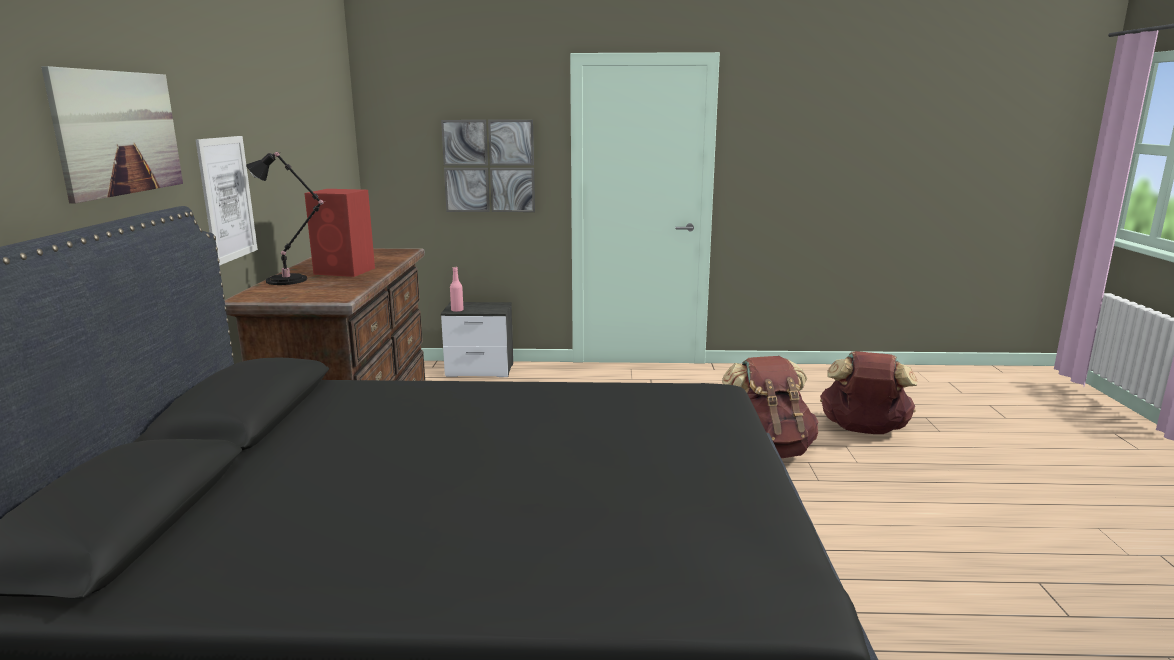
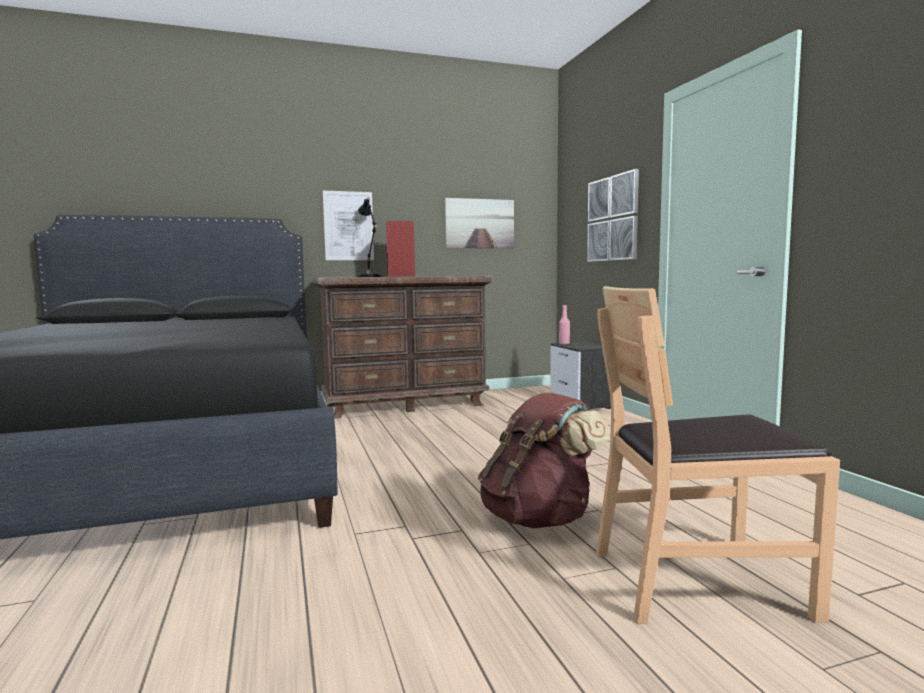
camera: 70 degrees right, 10 degrees down
(118, 133) = (256, 182): picture -> picture (479, 223)
(863, 430) = (698, 581): brown backpack -> brown chair

